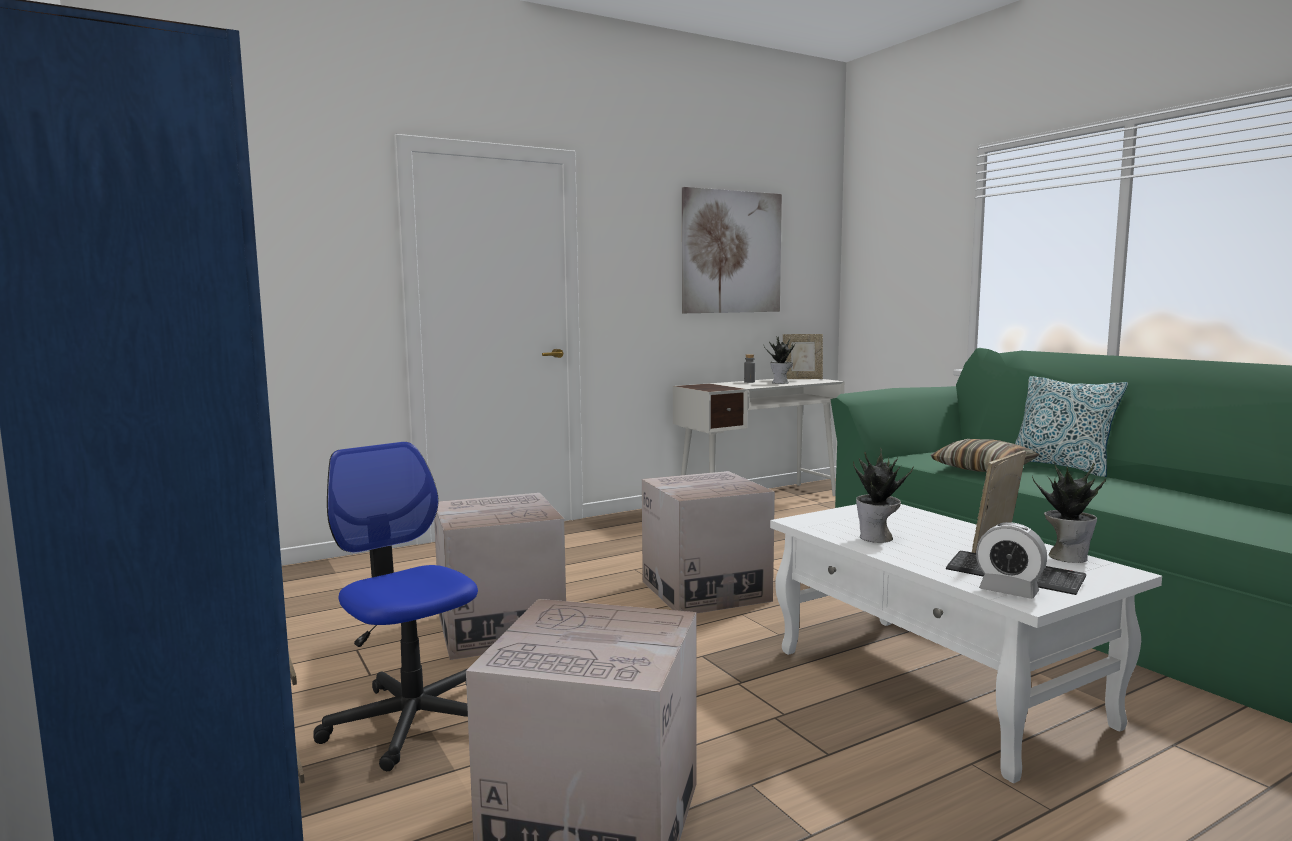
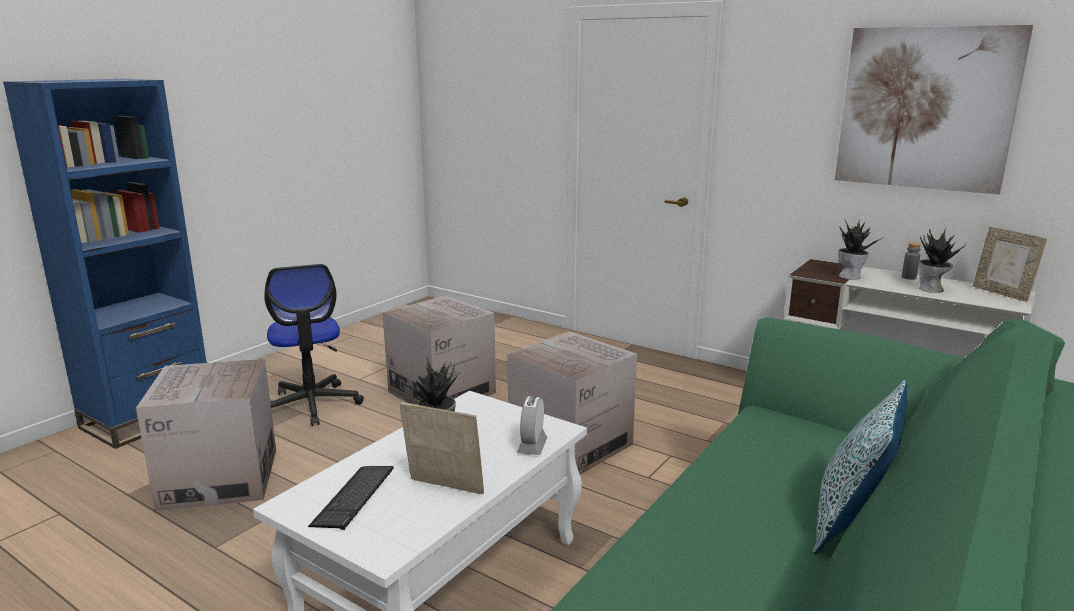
camera: 65 degrees right, 10 degrees up
(411, 720) = (311, 405): office chair -> office chair turned 135 degrees clockwise
(983, 469) = (752, 464): pillow -> none
(1008, 591) = (310, 496): alarm clock -> alarm clock (532, 446)
(1067, 556) = (425, 525): potted plant -> potted plant (850, 276)

